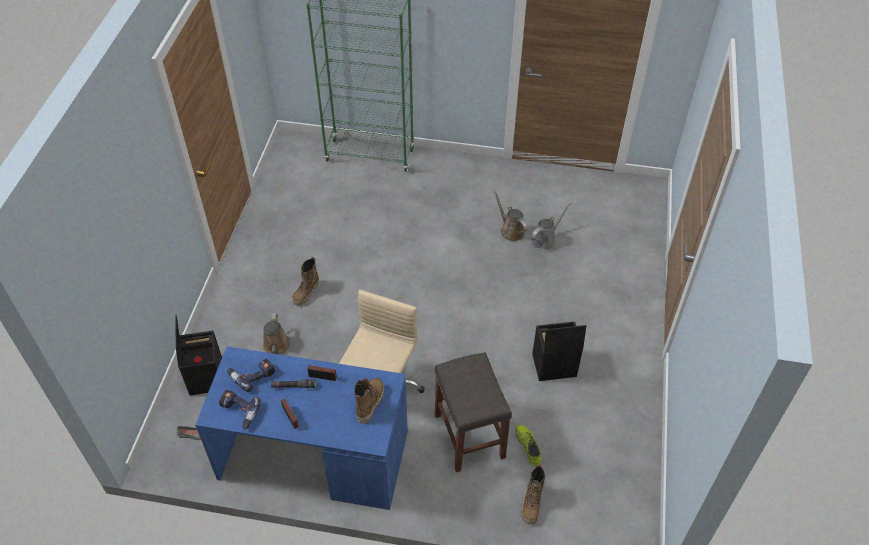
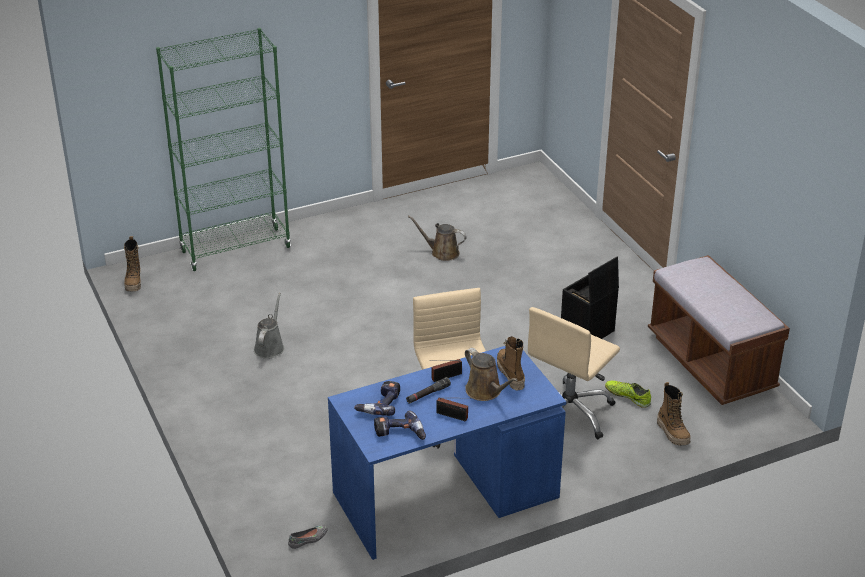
camera: 35 degrees left, 15 degrees down
(205, 376) = (264, 491): black storage box -> none
(276, 347) = (313, 435): brown watering can -> brown watering can (486, 391)
(306, 293) = (295, 381): boot -> boot (134, 282)
(468, 435) = (568, 413): grey stool -> beige office chair
(545, 239) = (481, 246): grey watering can -> grey watering can (270, 347)
(627, 454) = (710, 363): none -> brown bench

